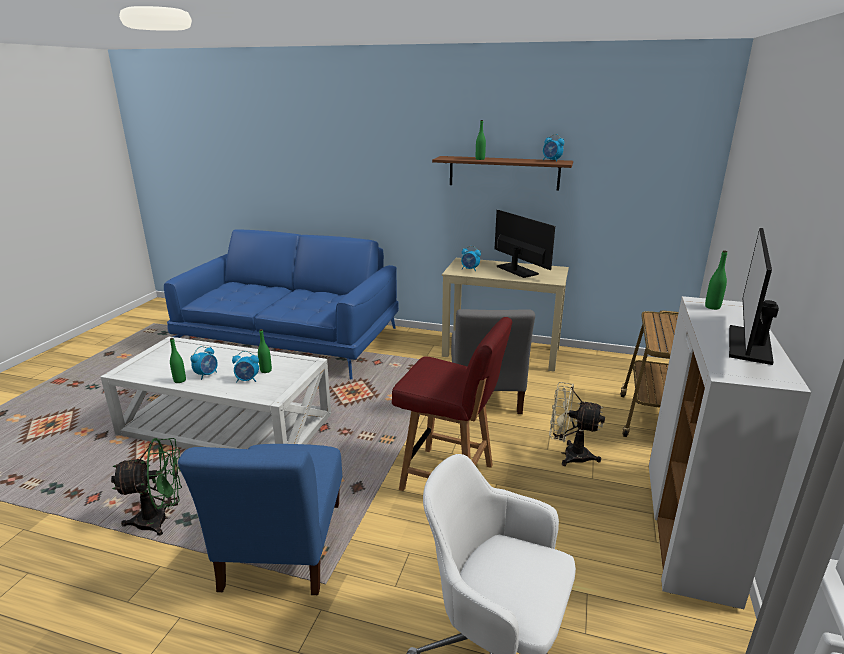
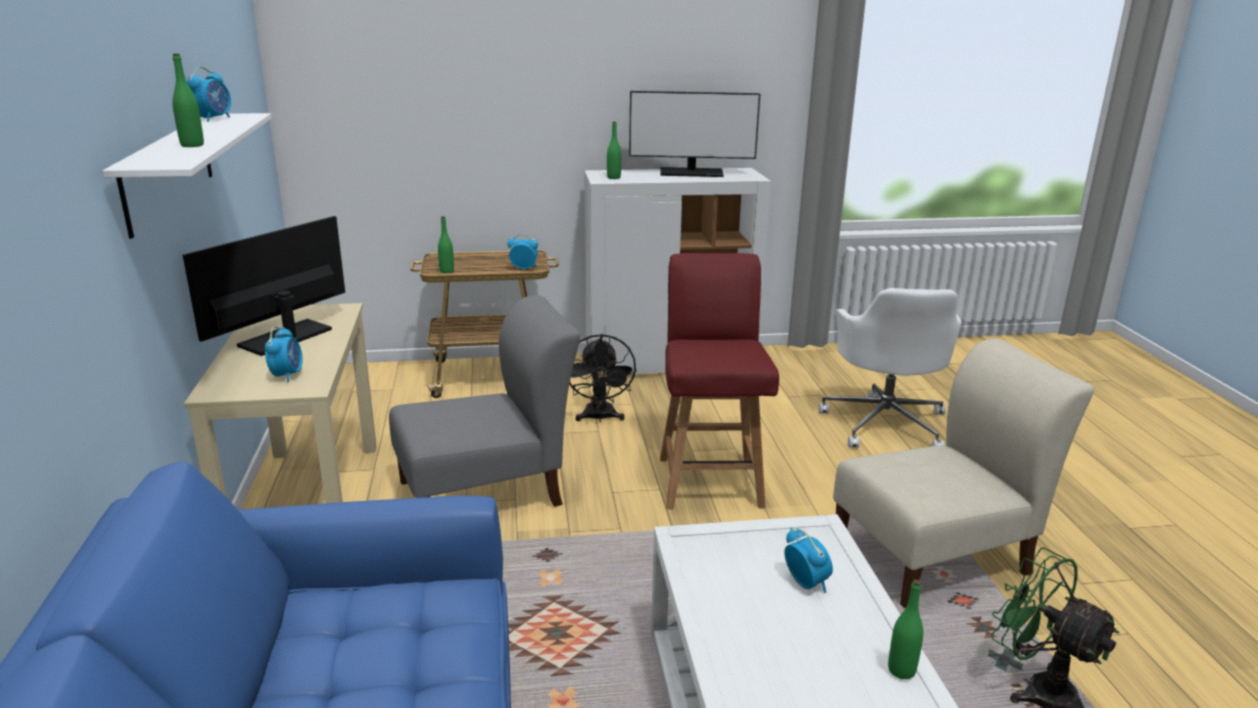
camera: 115 degrees left, 0 degrees up
(207, 375) = (843, 648): alarm clock -> alarm clock (524, 268)
(266, 370) = (755, 578): green bottle -> green bottle (447, 271)
(282, 550) = (938, 555): blue chair -> beige chair
(503, 173) = (168, 170): brown shelf -> white shelf
(569, 455) = (599, 418): beige fan -> black fan

